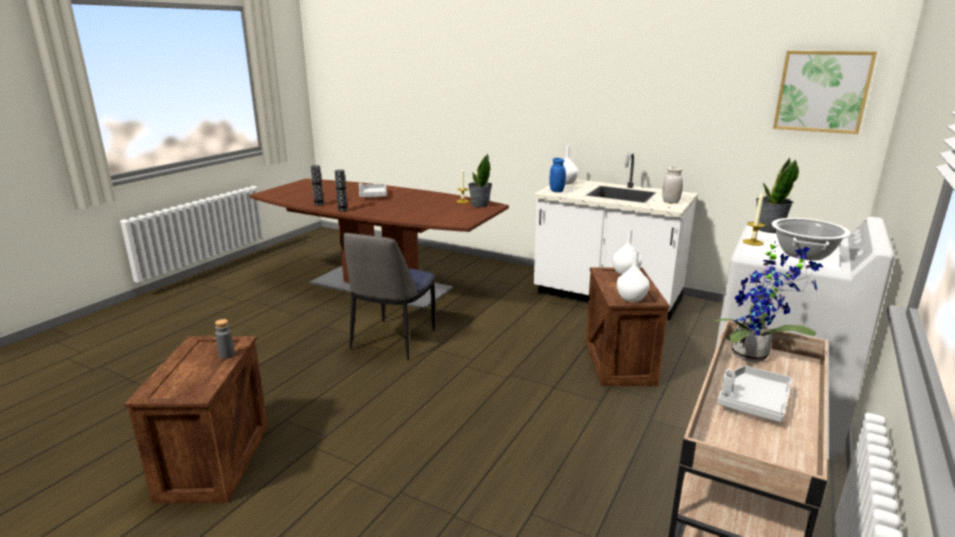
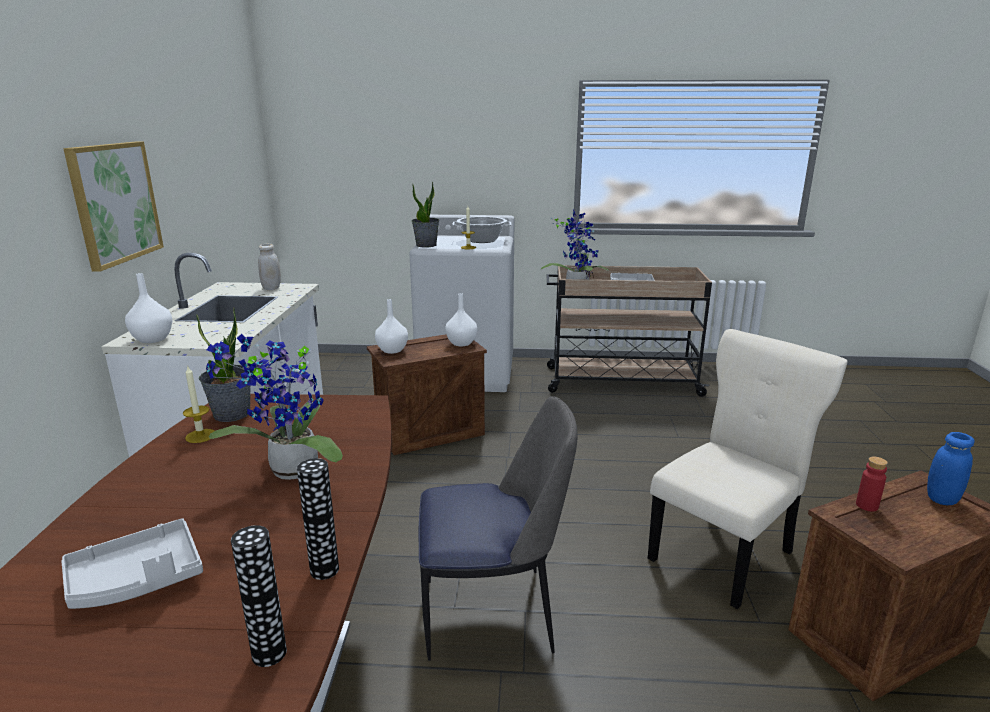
camera: 115 degrees left, 0 degrees up
(227, 355) = (867, 505): grey bottle -> red bottle
(345, 439) = (725, 553): none -> beige chair
(411, 210) = (289, 472): none -> potted plant
(556, 191) = (218, 338): blue jar -> blue jar (941, 498)
(822, 91) = (240, 139): picture -> picture (115, 203)

